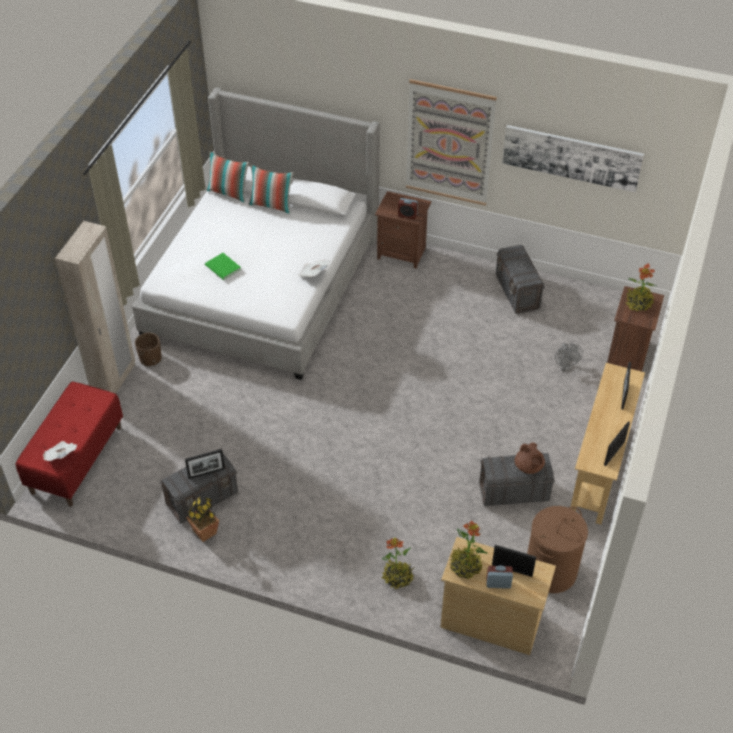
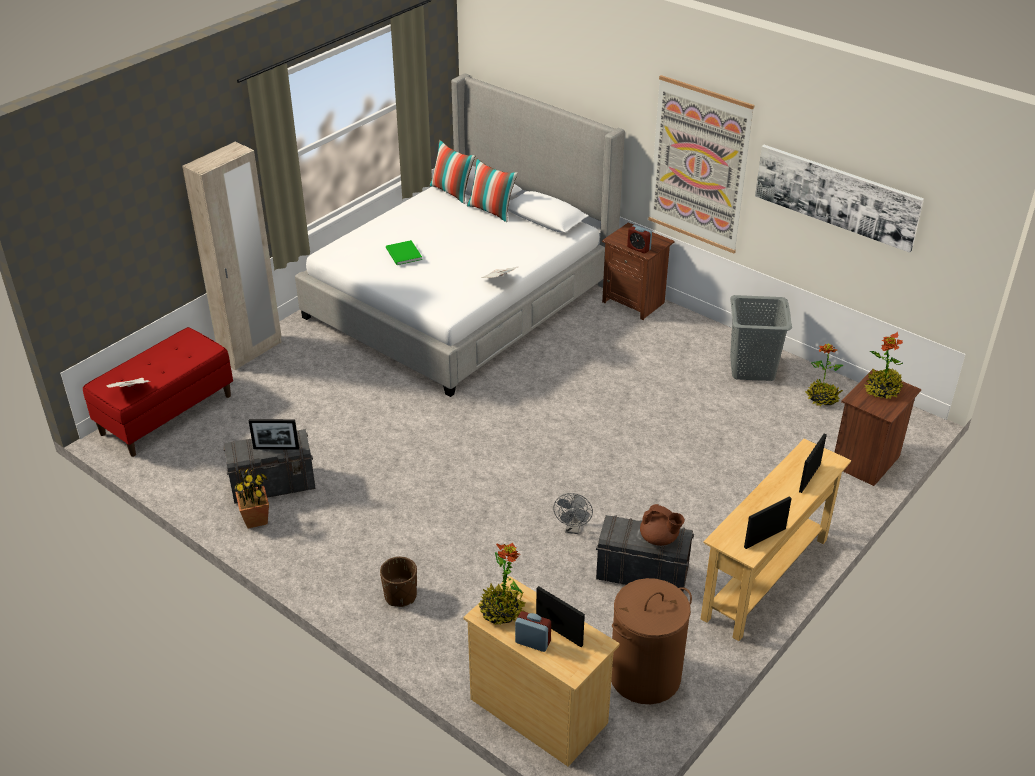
camera: 20 degrees right, 10 degrees down
(150, 358) = (301, 340): brown planter -> brown planter (400, 596)
(397, 577) = (448, 628): potted plant -> potted plant (822, 398)
(517, 292) = (752, 368): grey storage box -> grey laundry basket
(529, 467) = (659, 539): brown teapot -> brown teapot turned 60 degrees counterclockwise
(565, 367) = (775, 458): grey fan -> grey fan (573, 528)

